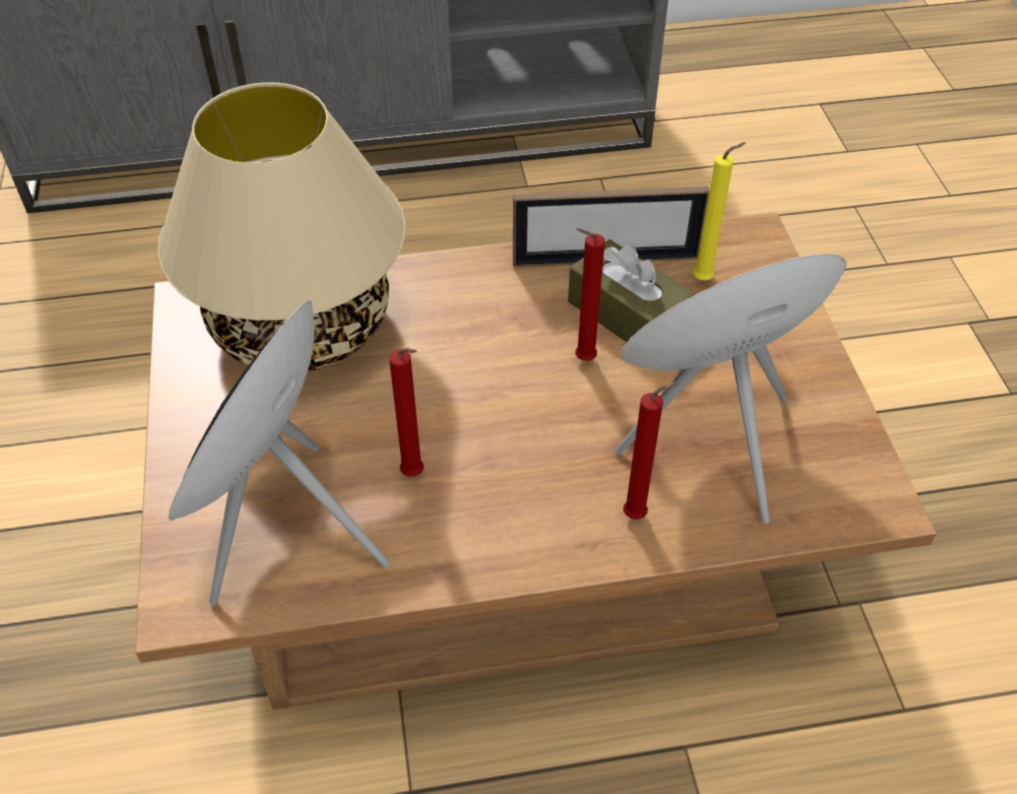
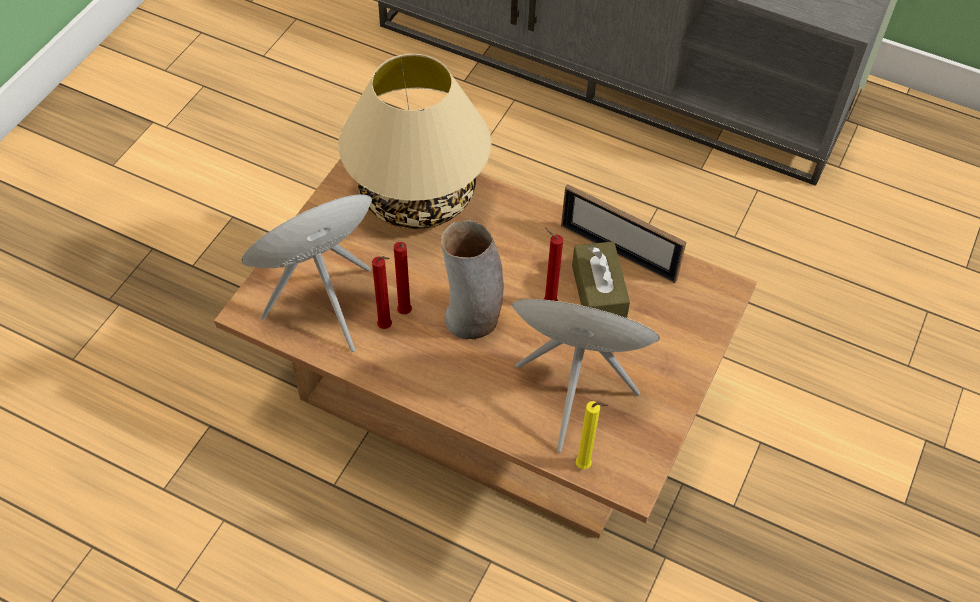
camera: 35 degrees right, 5 degrees up
(509, 431) = (472, 320): none -> vase
(638, 515) = (497, 405): red candle -> red candle (387, 327)
(706, 279) = (666, 298): yellow candle -> yellow candle (585, 466)

